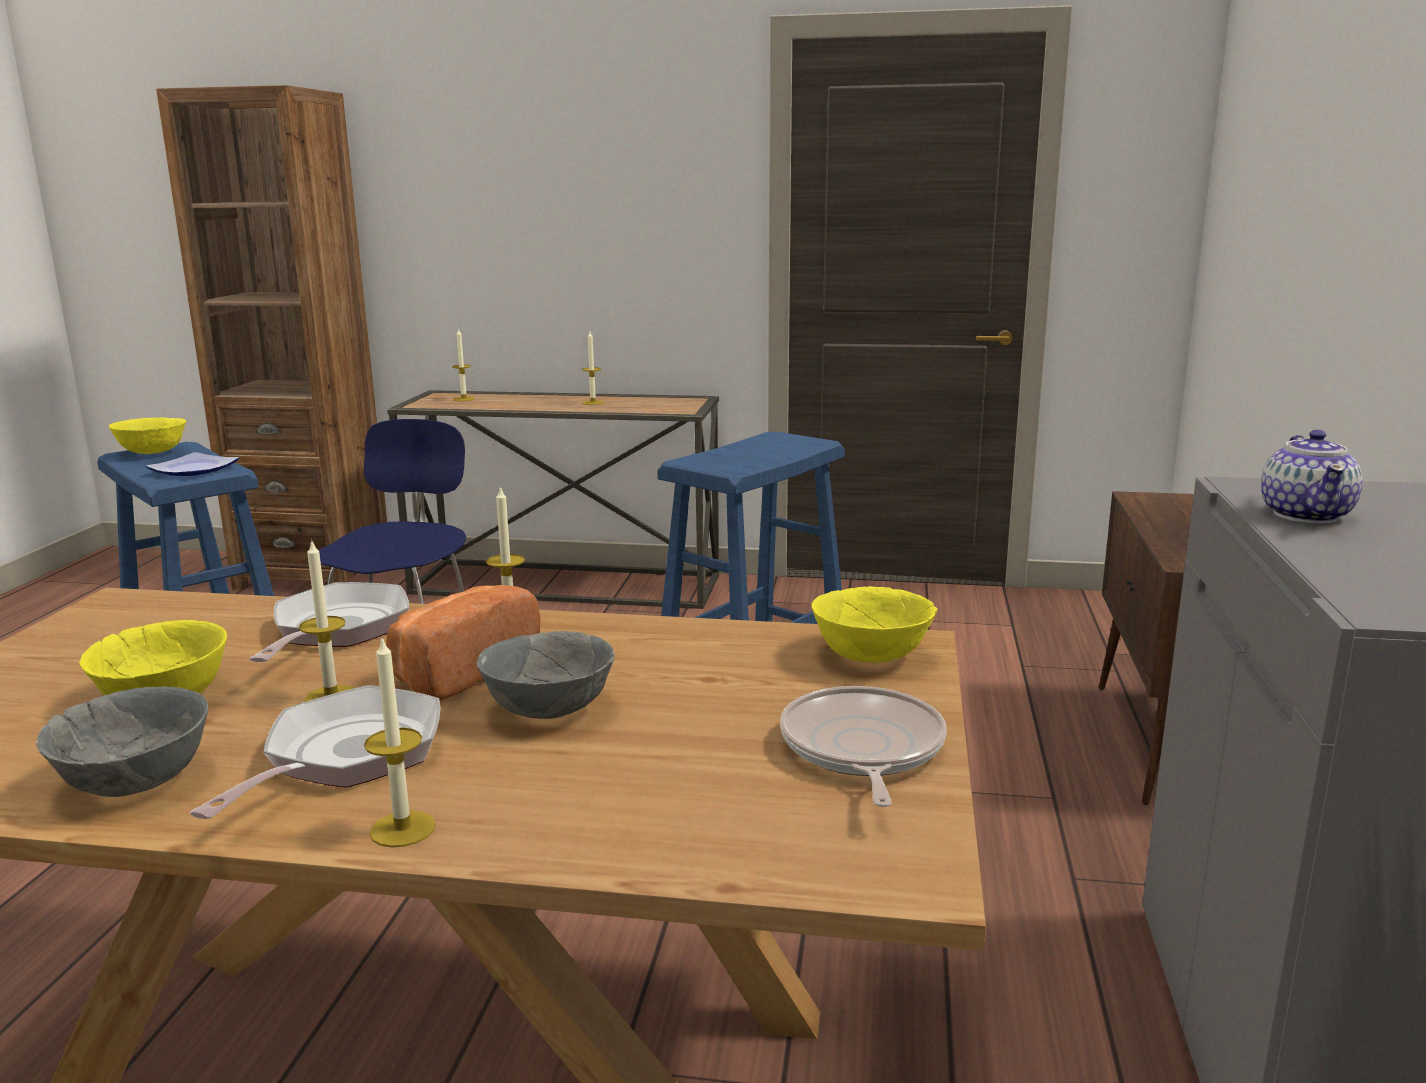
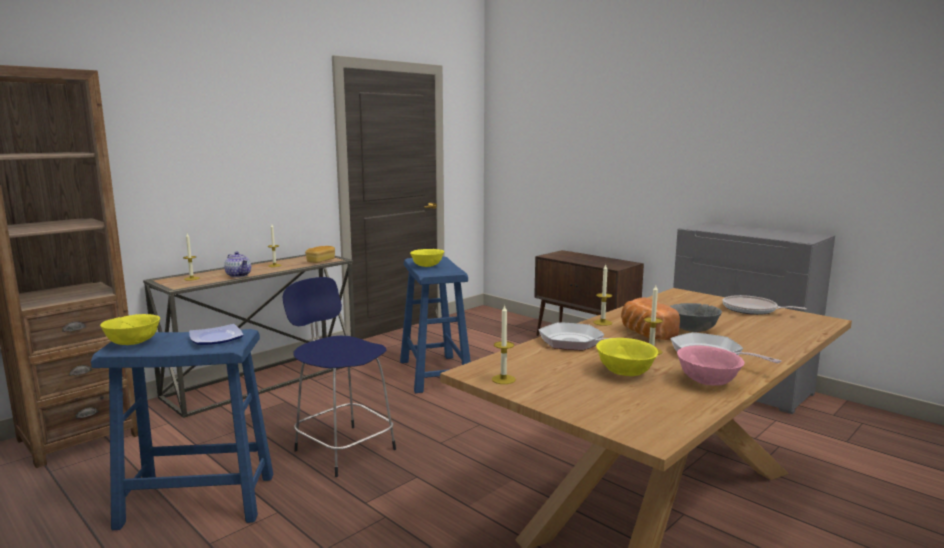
camera: 55 degrees left, 5 degrees down
(136, 782) = (708, 382): grey bowl -> pink bowl
(402, 829) = (772, 355): candle -> candle (503, 379)
(658, 408) = (321, 261): none -> bread
(870, 656) = (685, 297): yellow bowl -> yellow bowl (427, 266)
(1306, 514) = (726, 230): teapot -> teapot (238, 275)

